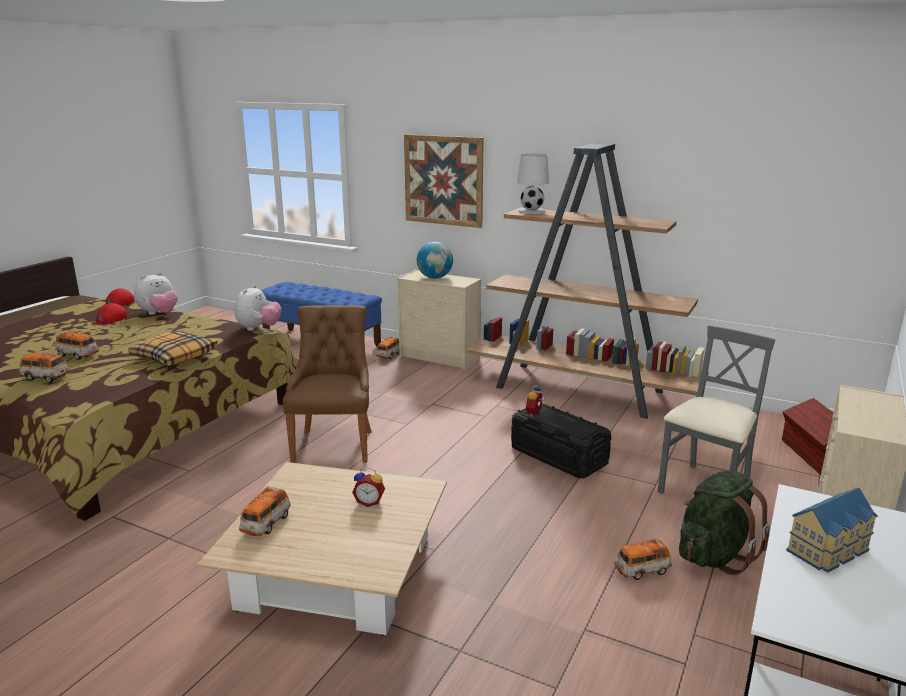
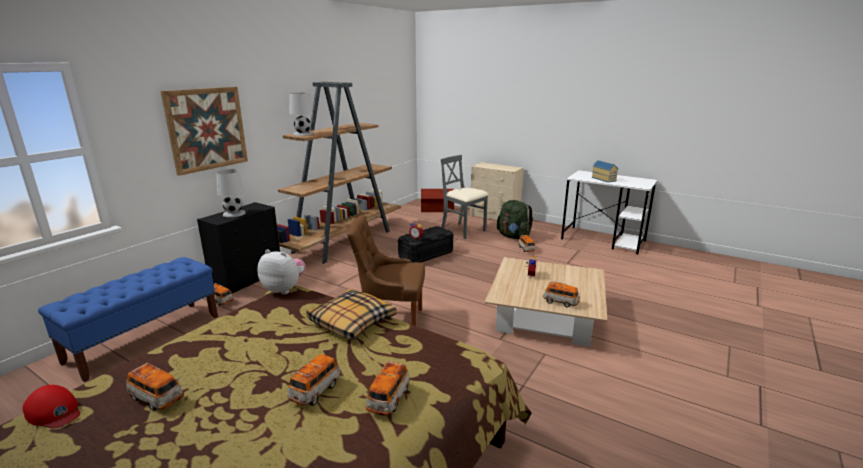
camera: 85 degrees left, 0 degrees up
(109, 319) = (157, 398): red cap -> toy car
(159, 314) = (164, 359): plush toy -> none
(435, 278) = (234, 213): globe -> white table lamp
(440, 358) = (248, 279): beige dresser -> black dresser

